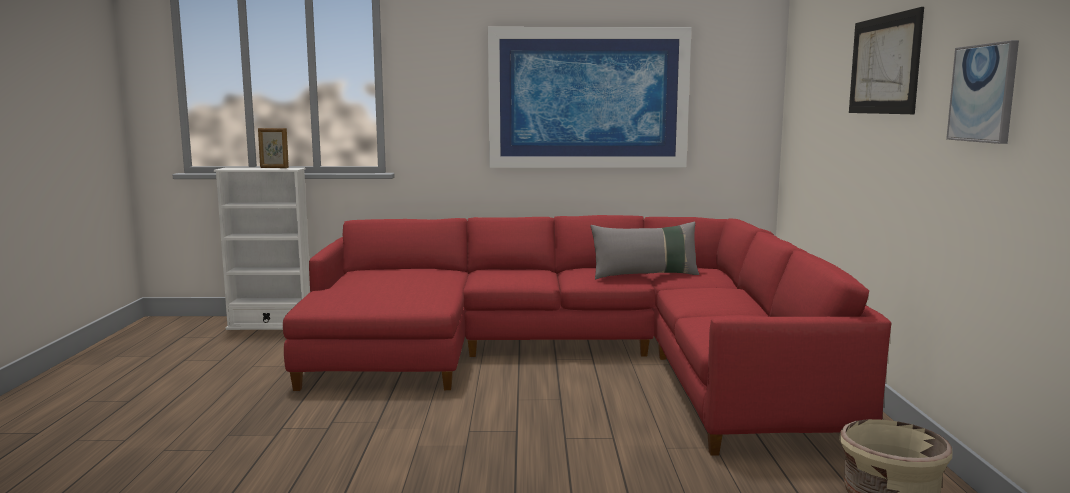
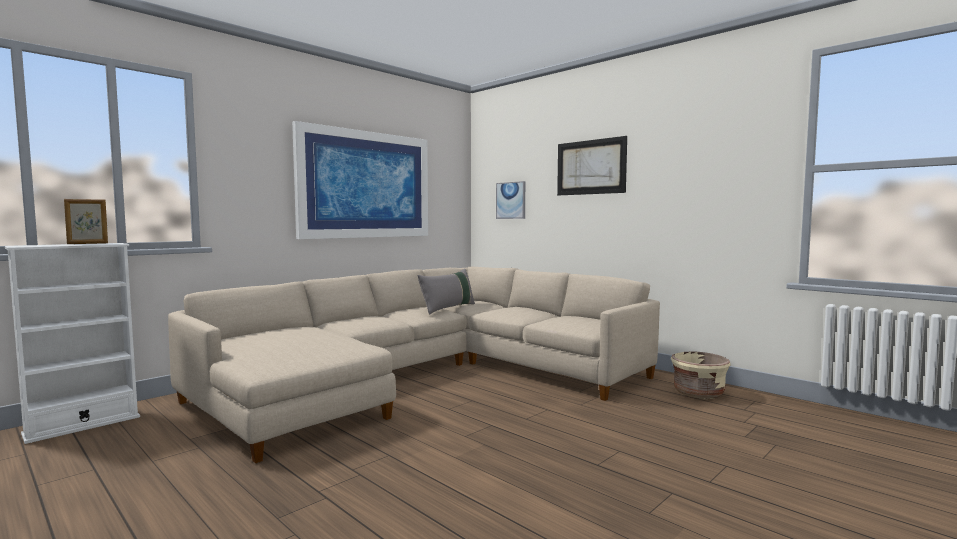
camera: 45 degrees left, 5 degrees down
(574, 358) = (424, 377): red sofa -> beige sofa
(983, 93) = (687, 179): picture -> picture (511, 200)

